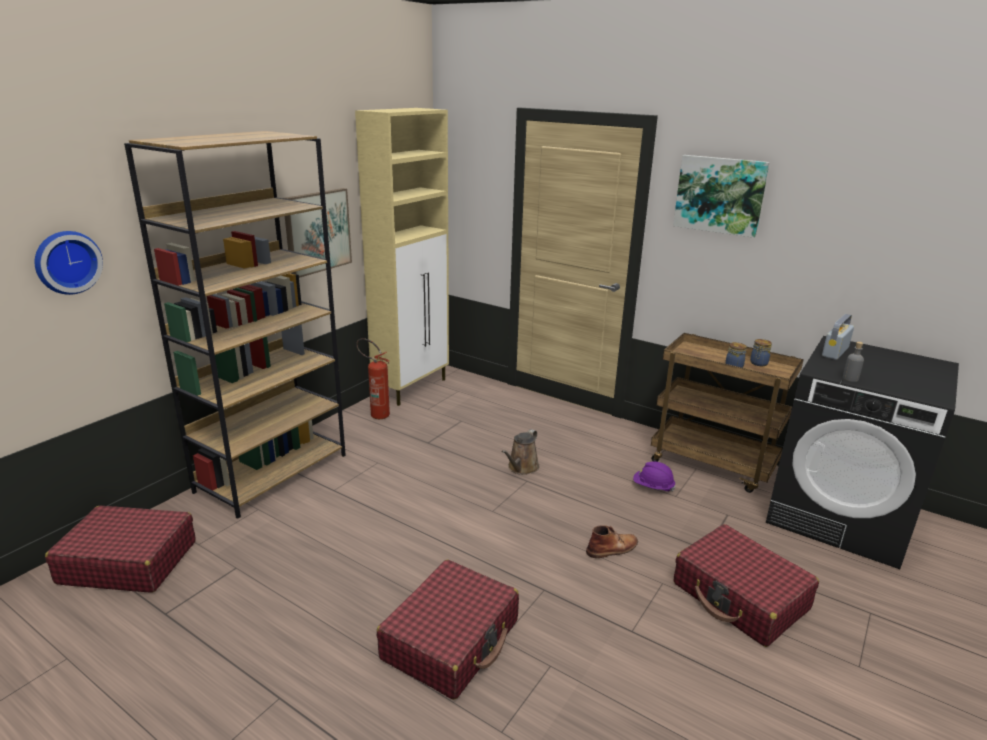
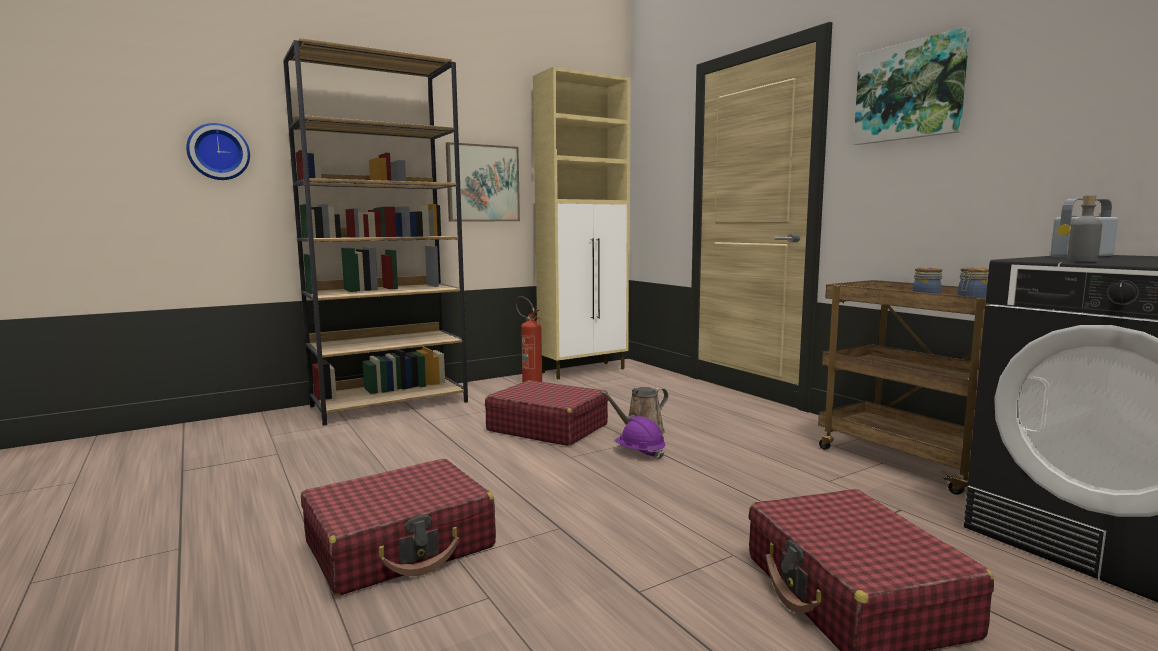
camera: 25 degrees right, 15 degrees down
(128, 562) = (205, 436): red suitcase -> red suitcase (547, 428)
(613, 548) = (690, 510): brown boot -> none
(652, 487) = (801, 469): purple hard hat -> purple hard hat (640, 453)

